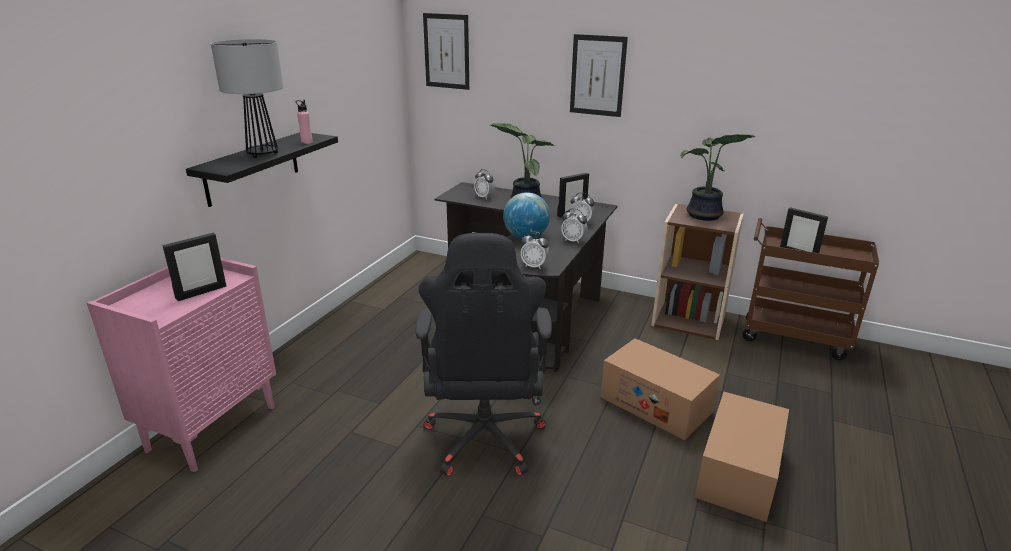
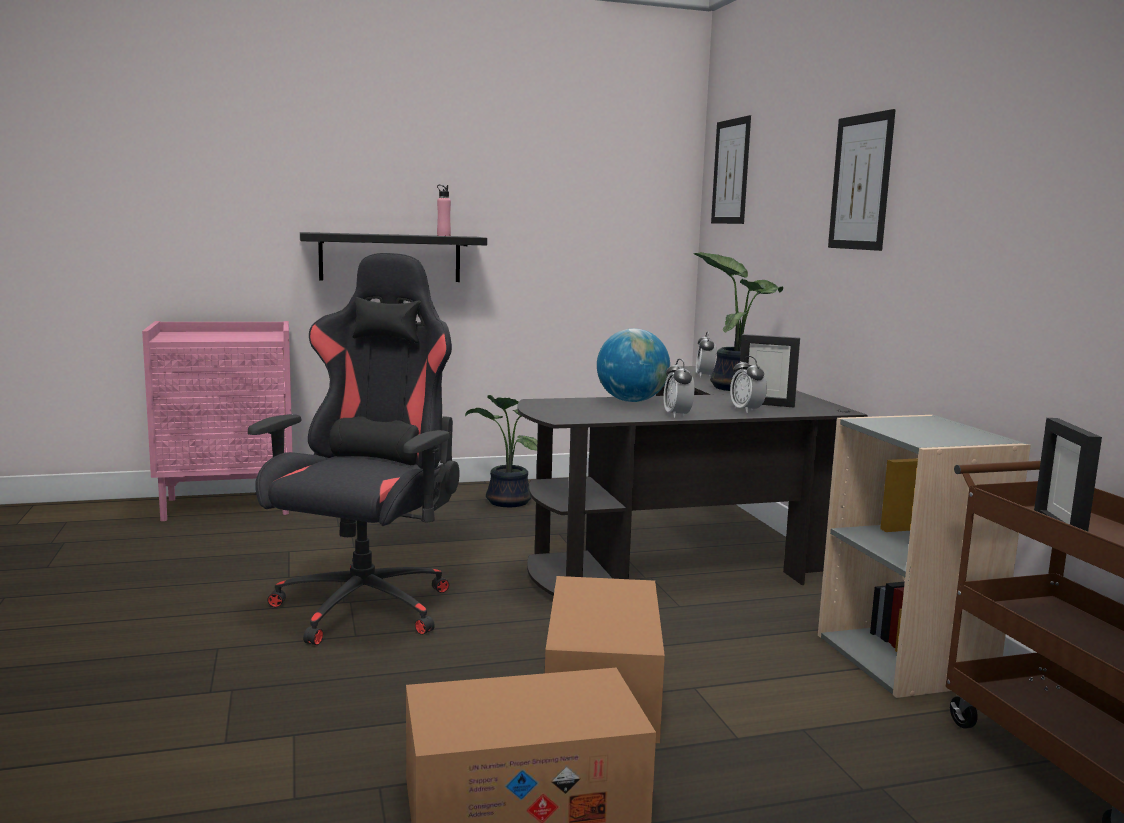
camera: 50 degrees right, 15 degrees down
(201, 292) = (229, 338): picture frame -> none
(262, 154) = (378, 234): table lamp -> none
(484, 437) = (362, 609): black office chair -> black office chair turned 150 degrees clockwise
(534, 266) = (555, 414): alarm clock -> none
(689, 320) = (906, 659): brown bookcase -> grey bookcase
(704, 216) = (929, 429): potted plant -> potted plant (505, 502)

